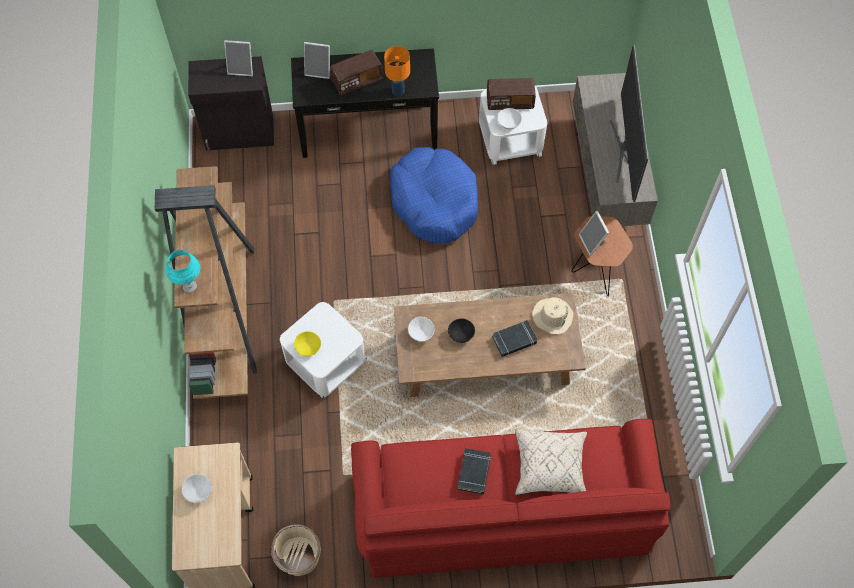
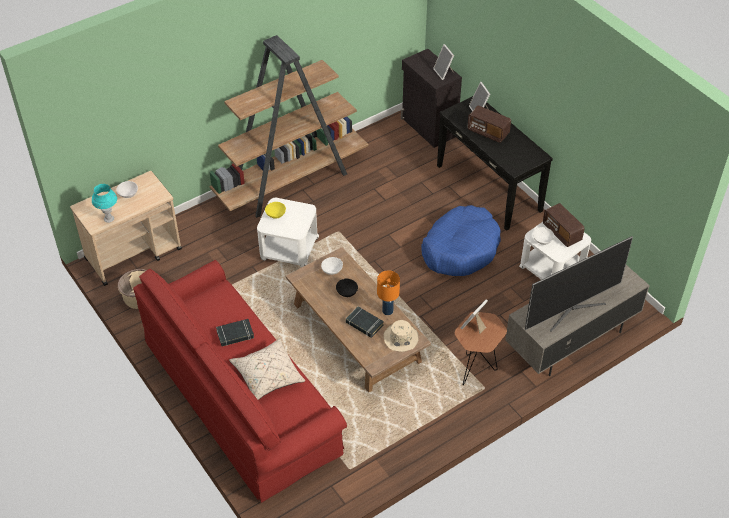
camera: 60 degrees right, 15 degrees down
(190, 286) = (242, 101): turquoise table lamp -> turquoise table lamp (109, 219)
(398, 91) = (499, 156): orange table lamp -> orange table lamp (387, 311)

